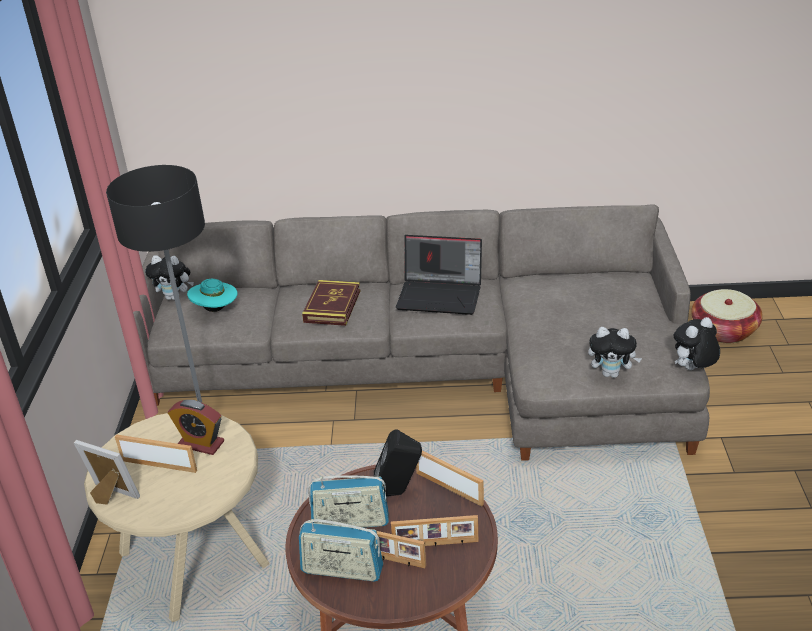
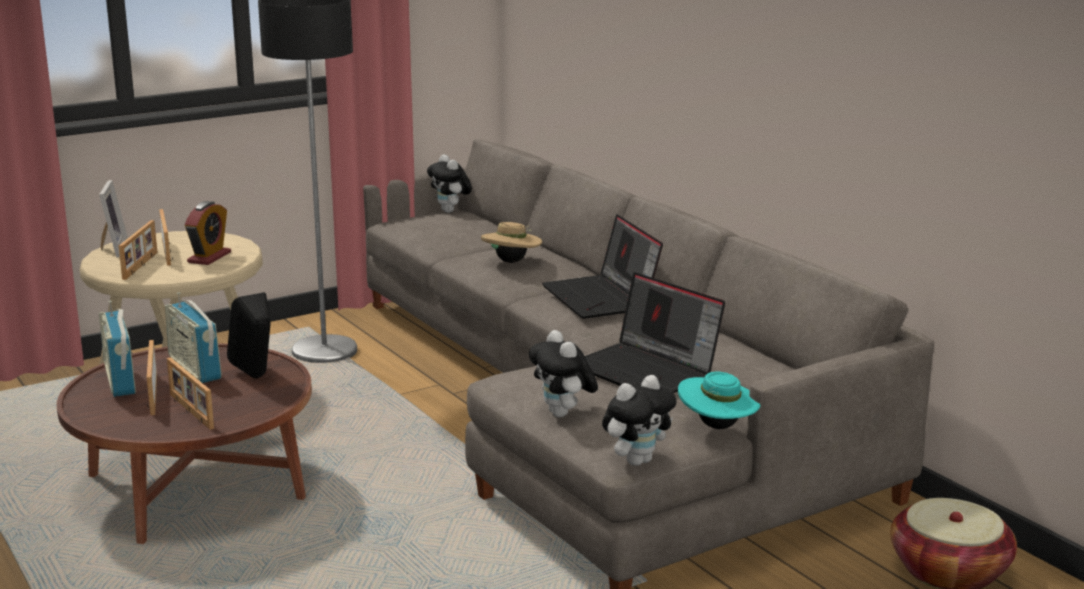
camera: 55 degrees right, 15 degrees down
(201, 444) = (209, 257): alarm clock -> alarm clock turned 150 degrees counterclockwise
(215, 309) = (444, 225): turquoise hat -> turquoise hat (717, 427)
(332, 306) = (511, 262): book -> beige hat
(450, 487) = (283, 396): picture frame -> picture frame (141, 265)
(578, 321) = (647, 371): none -> laptop
(693, 370) = (637, 460): plush toy -> plush toy turned 120 degrees clockwise

